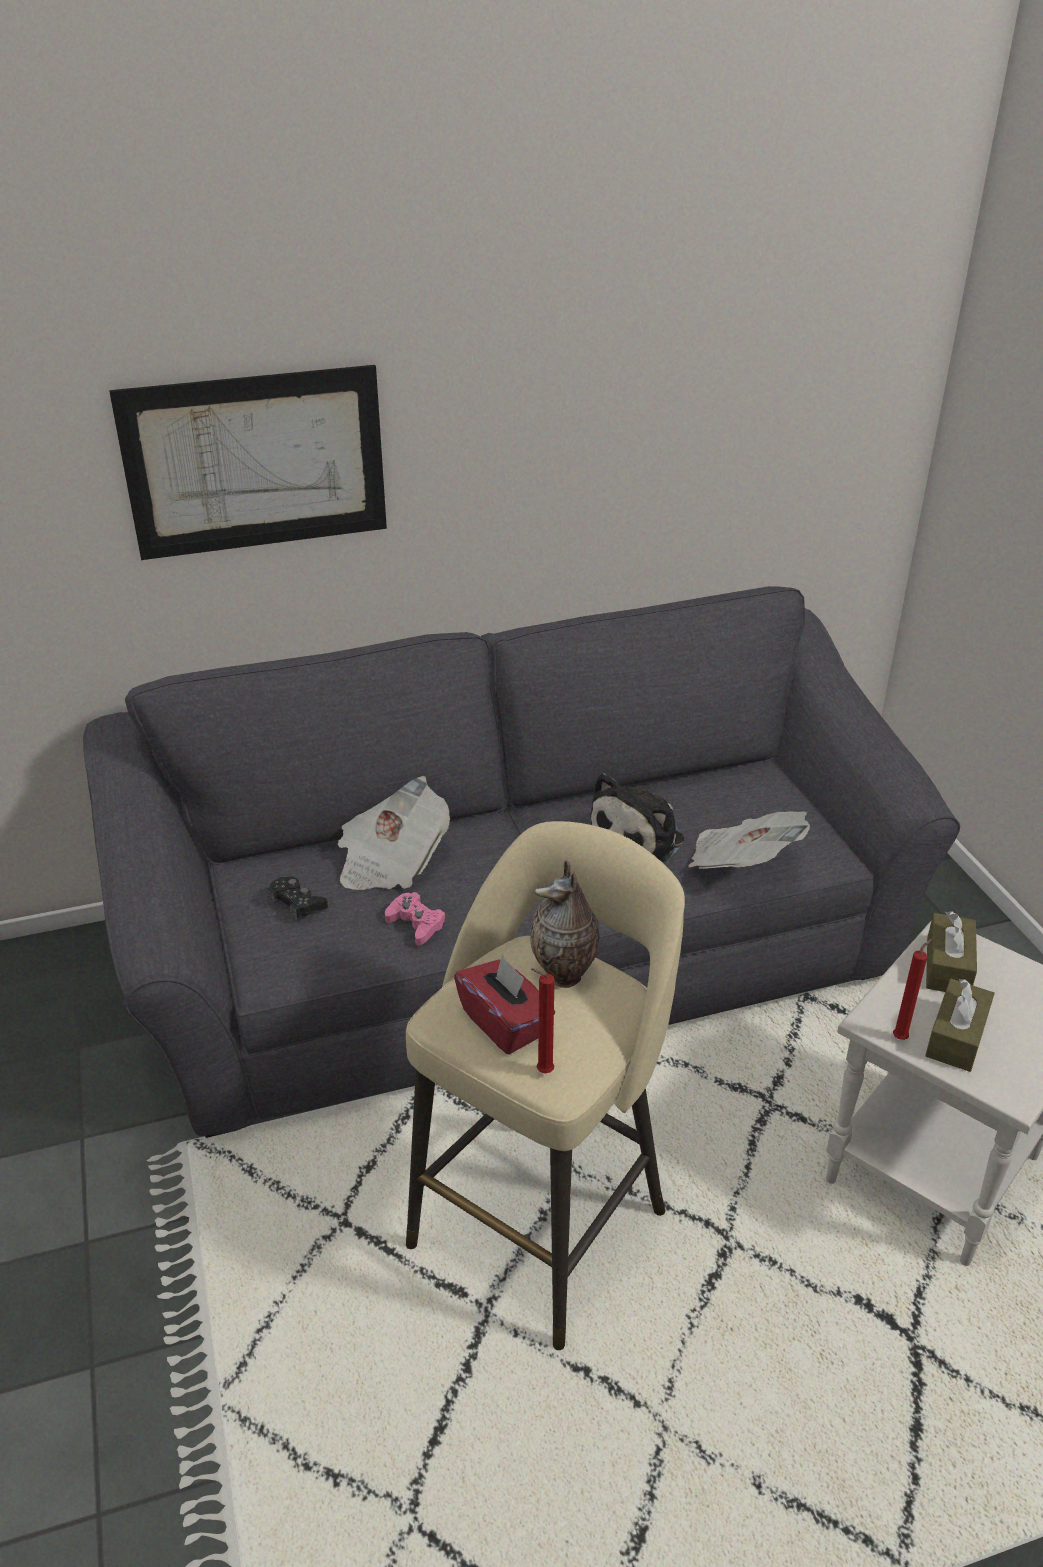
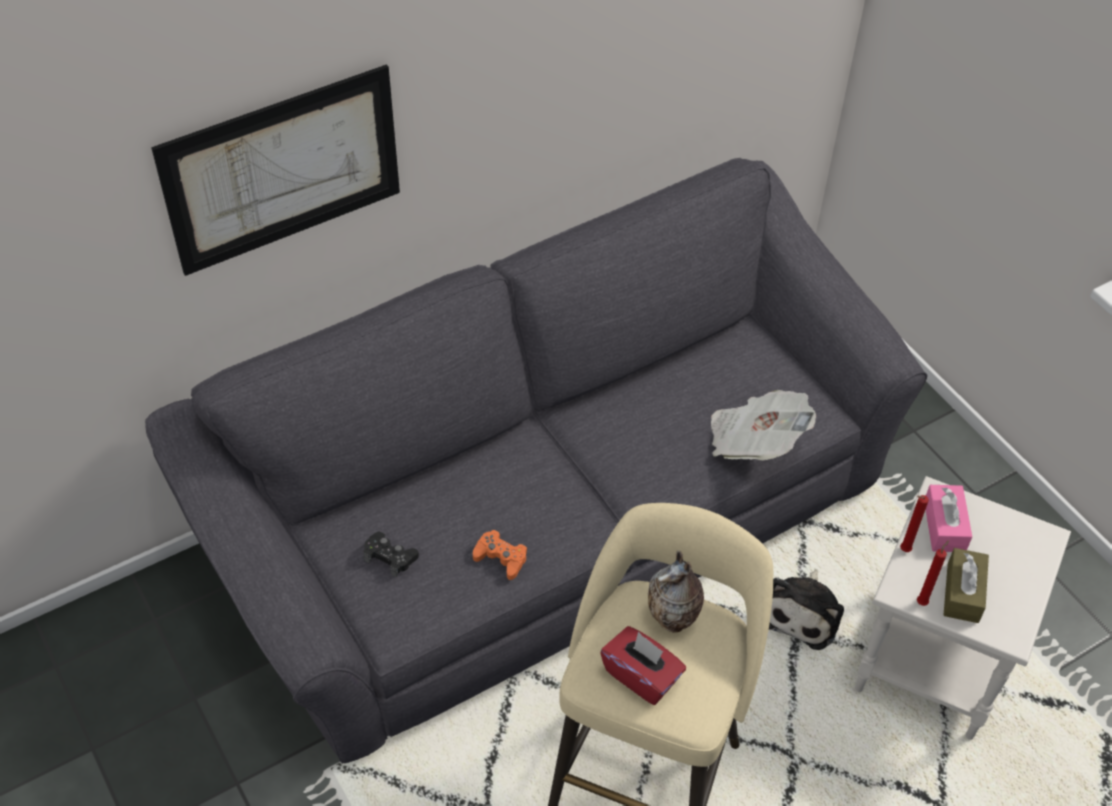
camera: 15 degrees left, 15 degrees up
(390, 859) = (453, 492): newspaper -> none
(416, 924) = (501, 558): pink game controller -> orange game controller
(542, 1072) = (683, 714): red candle -> red candle (903, 550)
(640, 838) = (662, 428): plush toy -> plush toy (803, 612)
(948, 966) = (944, 526): brown tissue box -> pink tissue box

